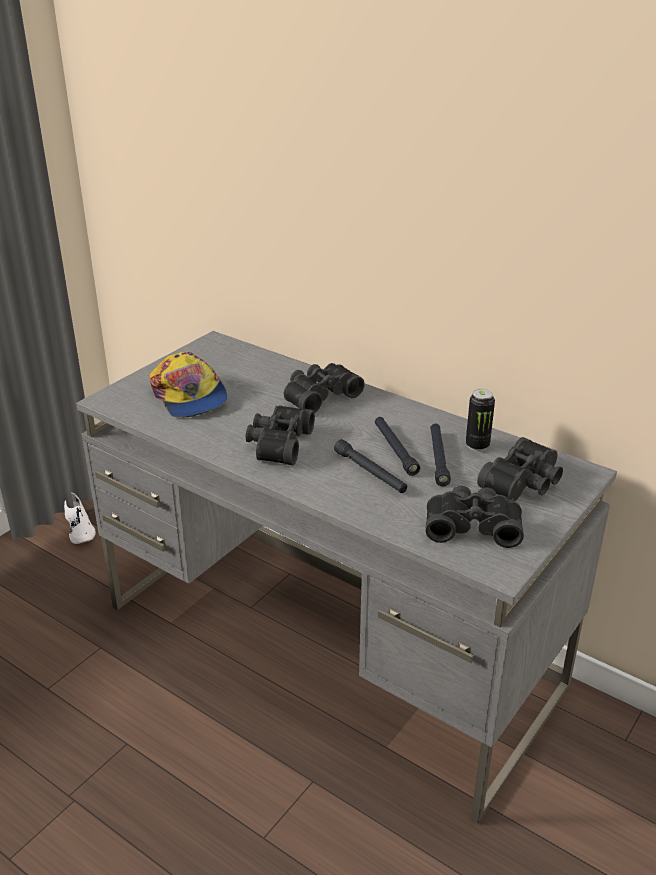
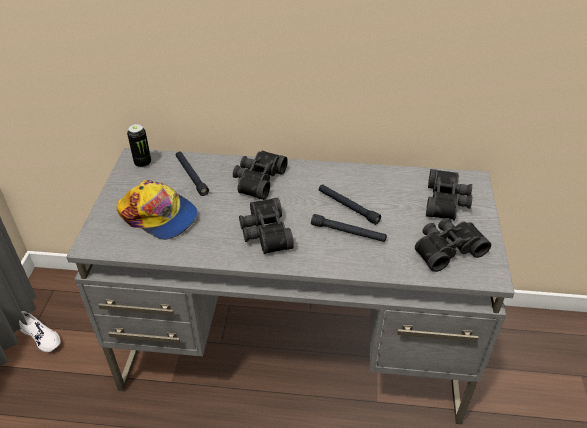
camera: 30 degrees left, 10 degrees up
(438, 458) = (381, 203): black flashlight -> black flashlight (191, 176)
(477, 445) = (395, 183): can -> can (143, 163)

